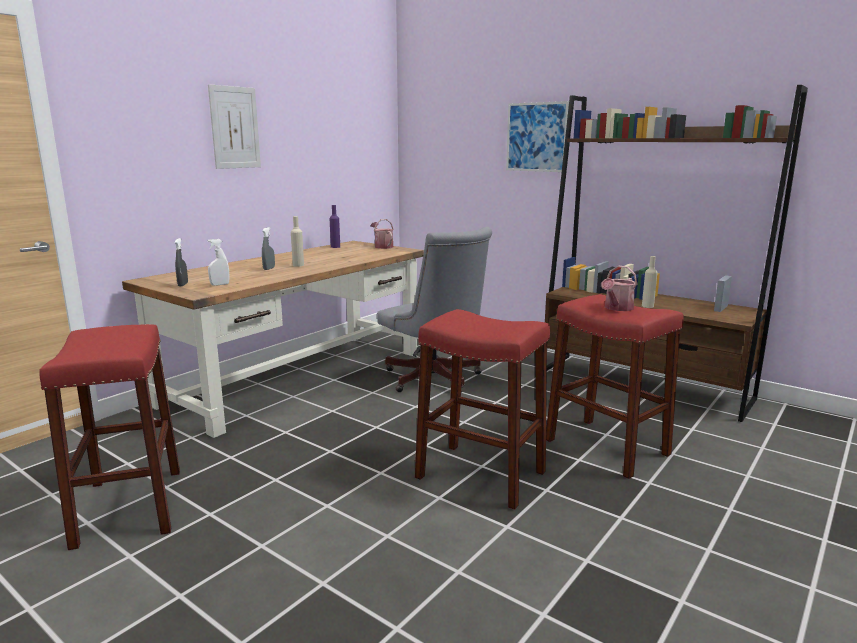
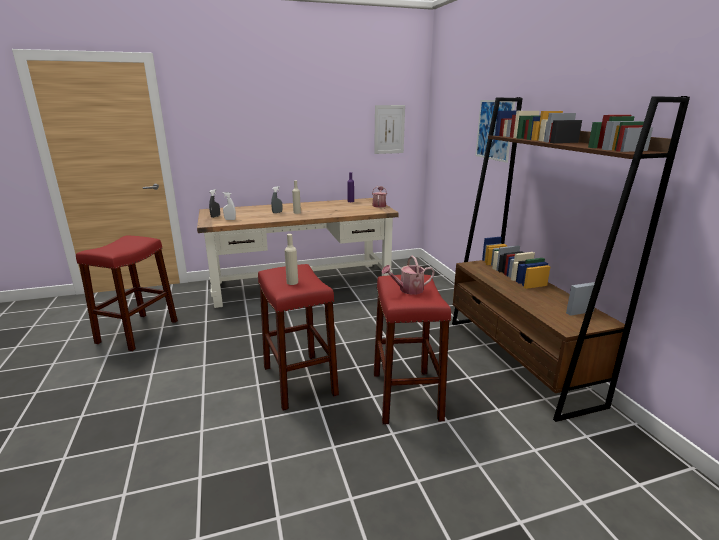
camera: 35 degrees right, 5 degrees up
(235, 127) = (280, 119): picture -> picture (389, 129)
(435, 380) = (371, 308): grey office chair -> none
(647, 306) = (512, 293): beige bottle -> beige bottle (292, 282)

